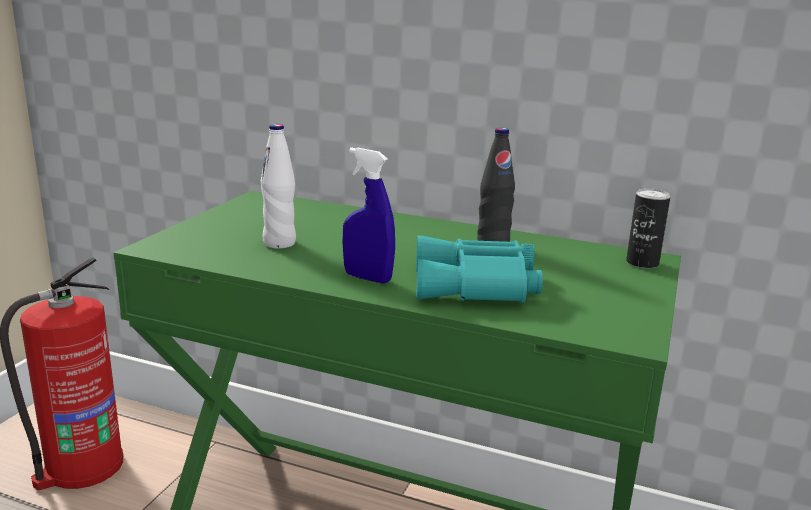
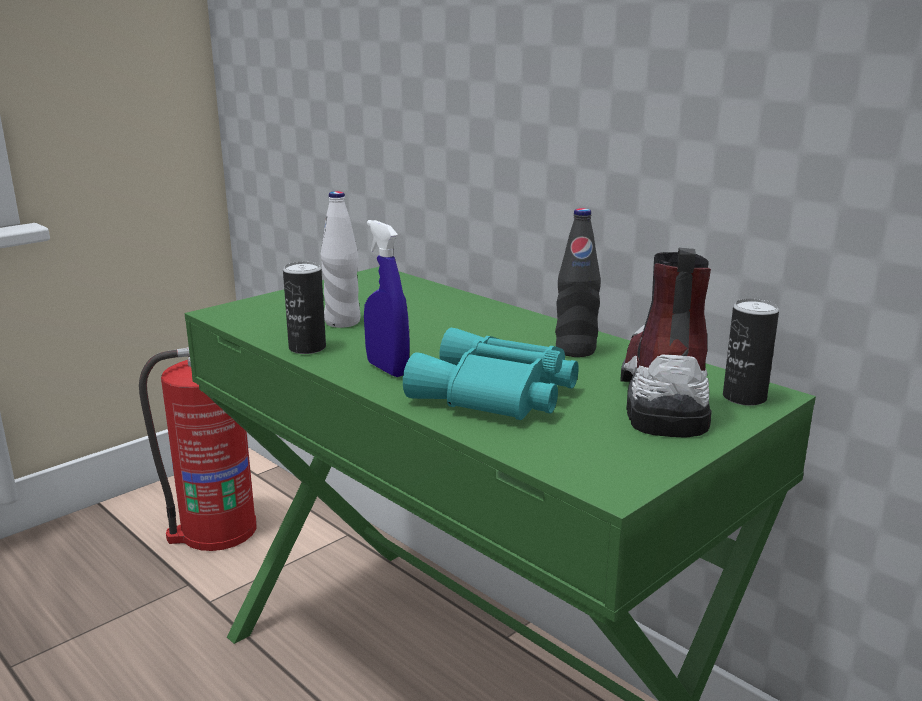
camera: 25 degrees right, 0 degrees up
(276, 269) = (307, 348): none -> can
(590, 269) = (662, 395): none -> boot

